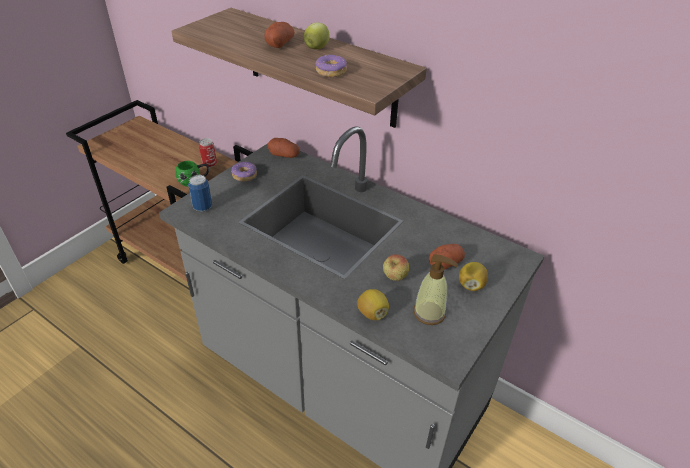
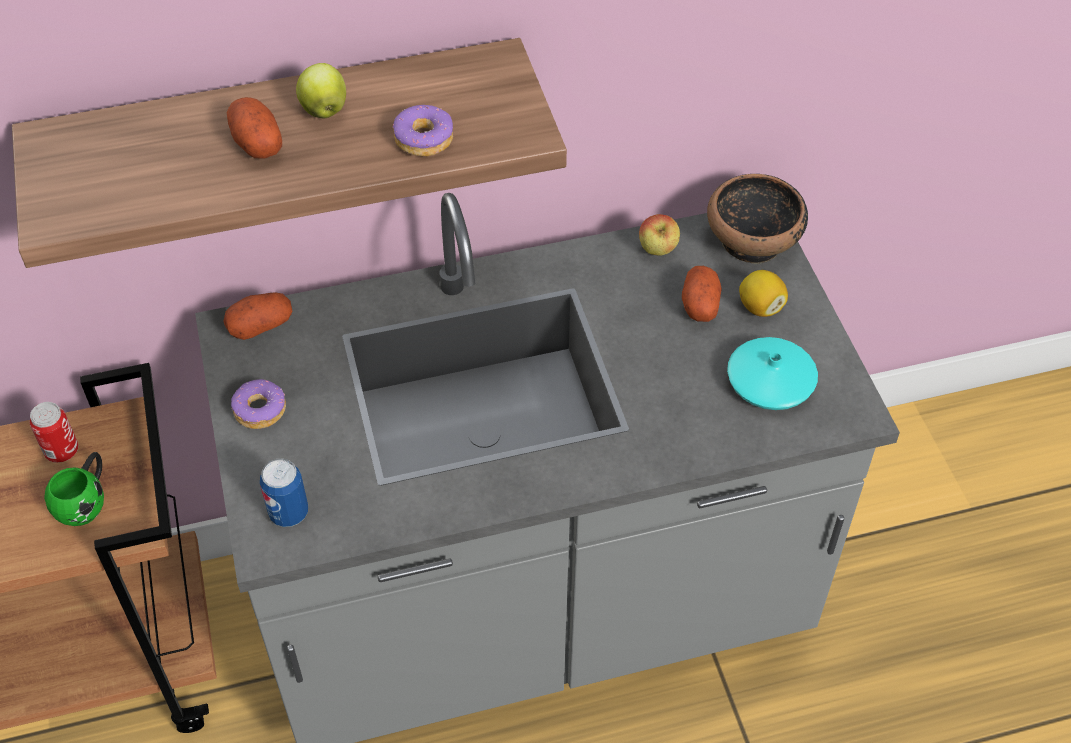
camera: 50 degrees left, 10 degrees up
(372, 313) = (719, 441): lemon -> none
(394, 278) = (677, 374): apple -> apple (657, 251)
(429, 313) = (770, 382): soap dispenser -> turquoise vase
(507, 261) = (753, 242): none -> bowl

